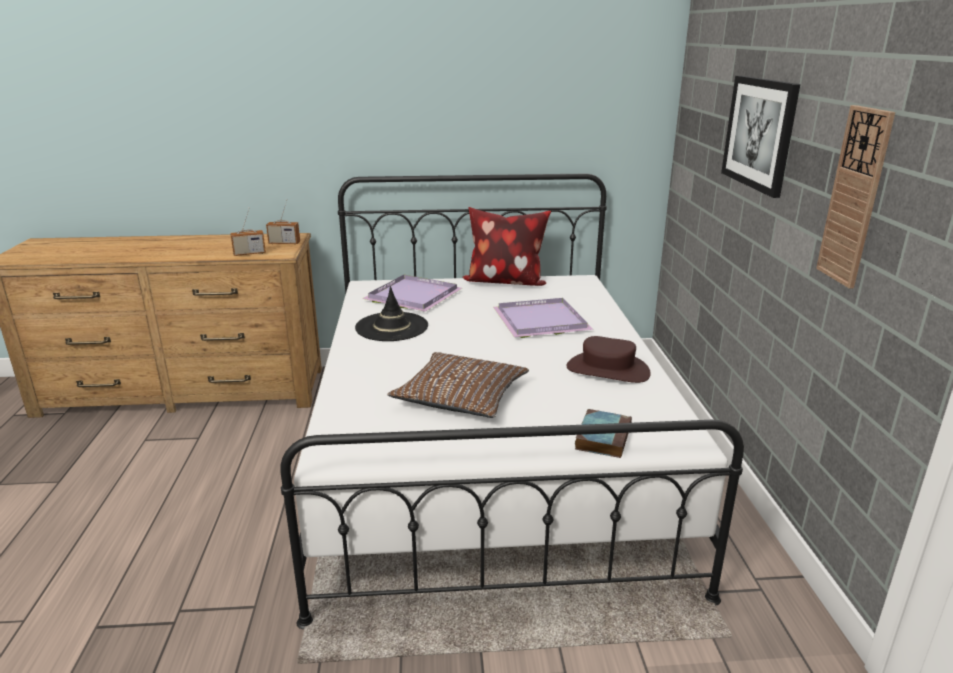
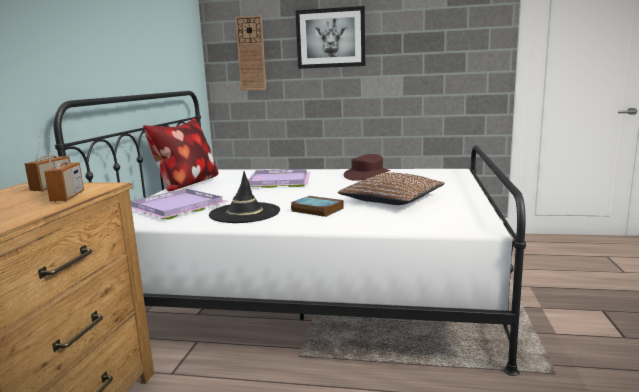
camera: 75 degrees left, 10 degrees down
(603, 437) = (449, 180): book -> book (316, 210)
(854, 197) = (429, 48): wall clock -> wall clock (251, 53)

